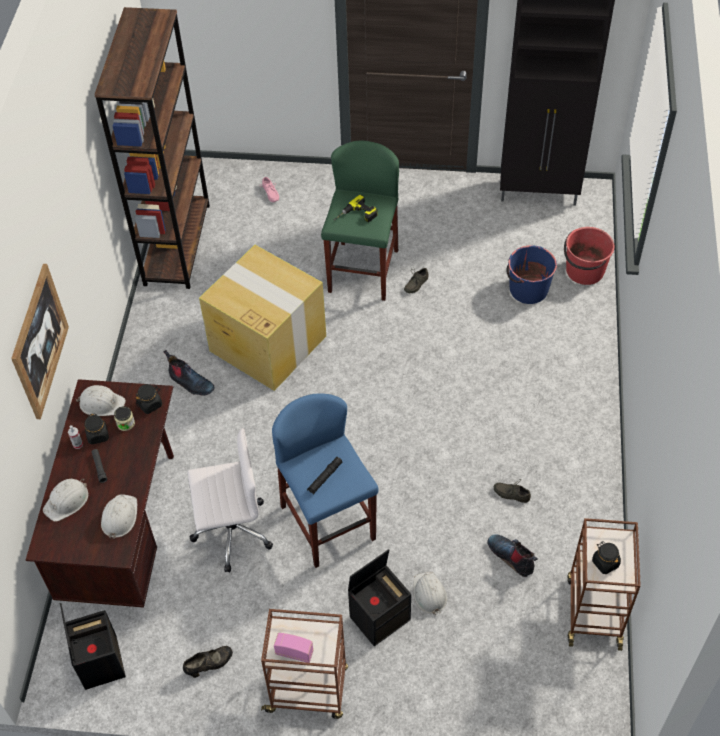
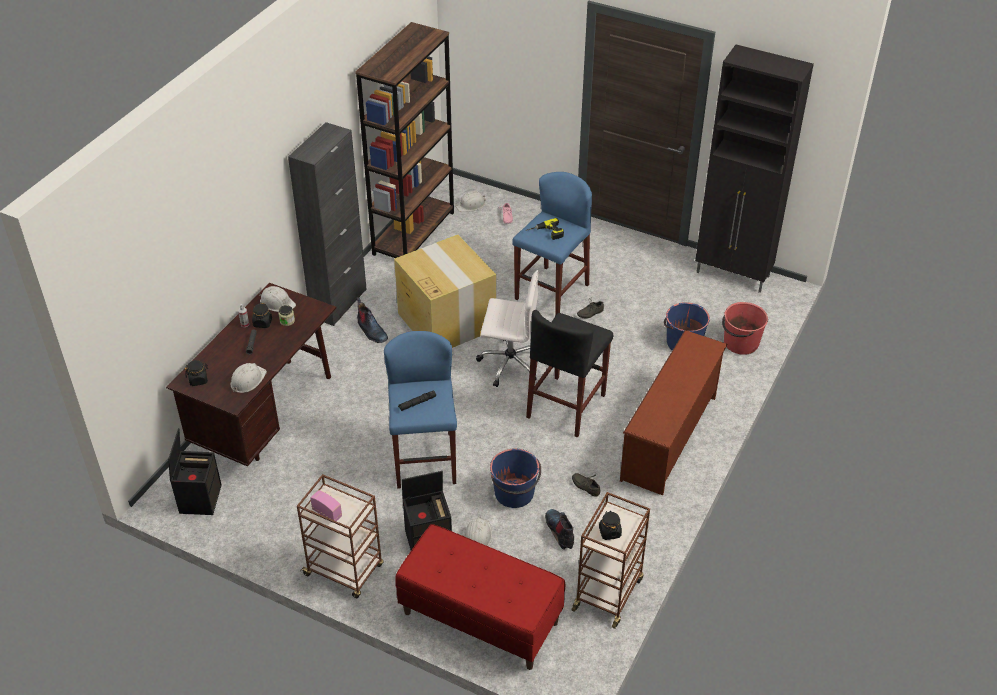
camera: 20 degrees right, 10 degrees down
(39, 341) = (238, 229): picture -> none
(67, 501) = (216, 358): white hard hat -> white hard hat (471, 205)
(135, 359) = (338, 303): none -> black cabinet
(150, 404) = (312, 314): black jar -> black jar (198, 380)
(209, 665) = (279, 528): black shoe -> none
(231, 531) = (346, 442): white office chair -> white office chair (509, 363)
(363, 271) = (551, 292): green stool -> blue stool
(443, 529) = (514, 494): none -> blue bucket
(445, 404) = (566, 406): none -> black stool
(479, 691) = (480, 618): none -> red bench
(568, 407) = (670, 438): none -> brown shoe rack

